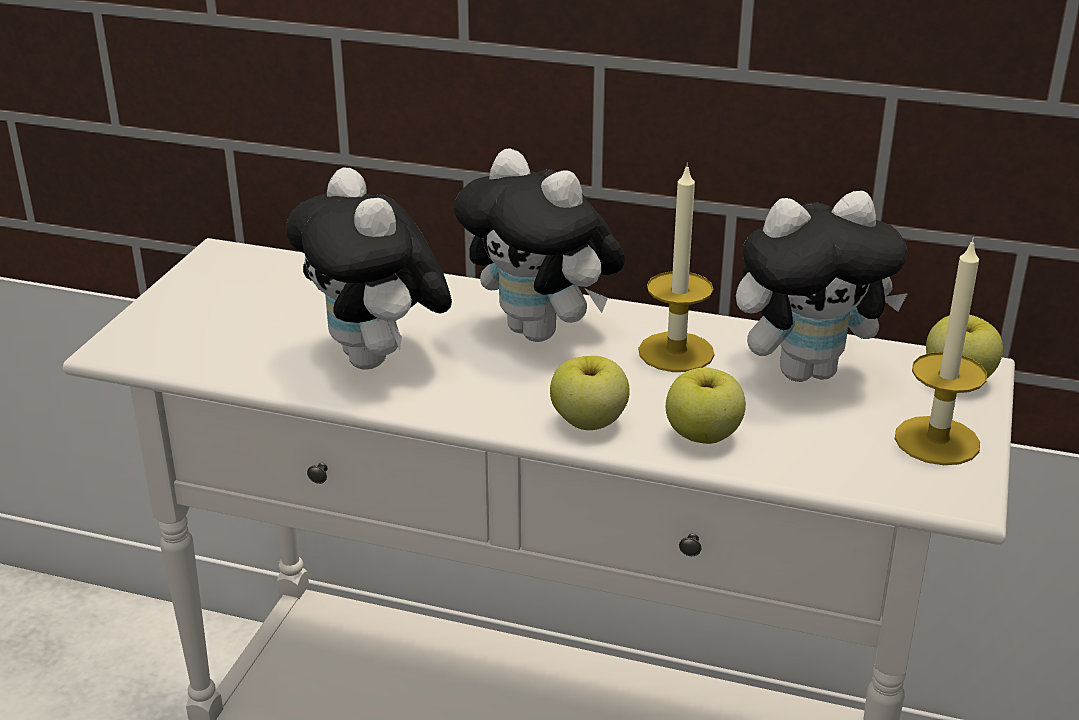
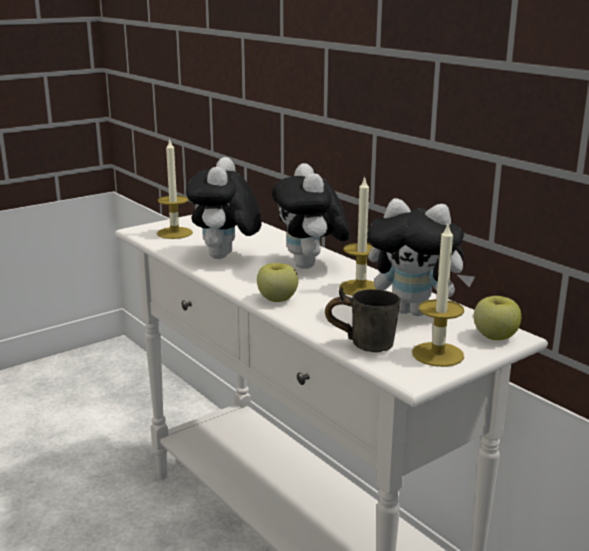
camera: 35 degrees right, 10 degrees down
(200, 332) = (174, 233): none -> candle
(703, 436) = (320, 318): apple -> none
(823, 460) = (363, 343): none -> grey mug

